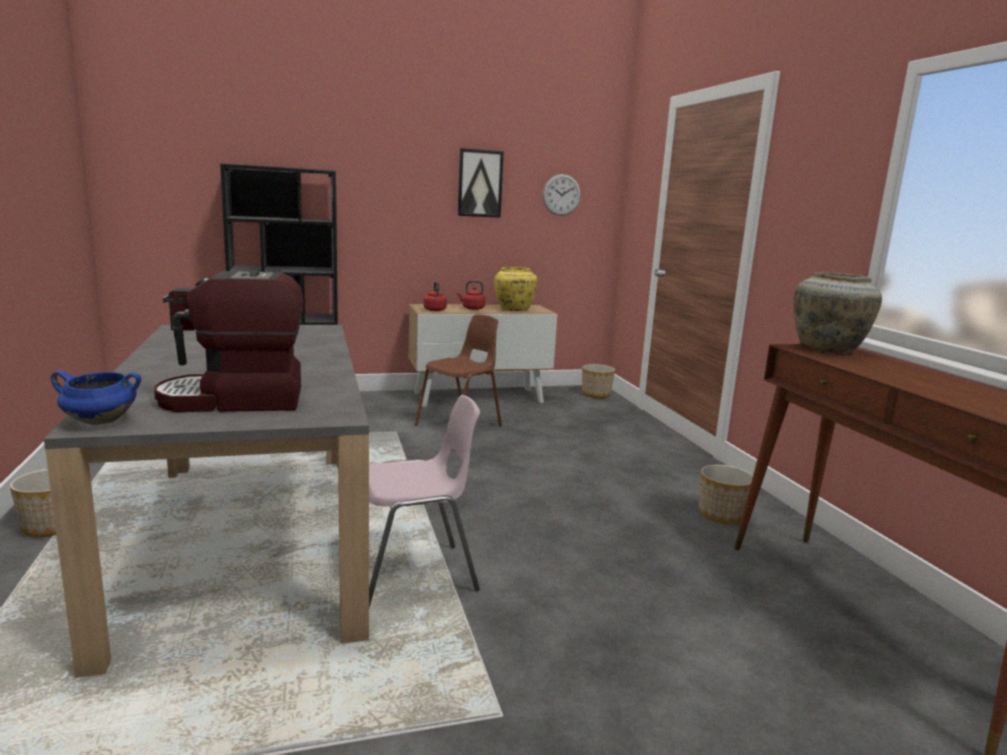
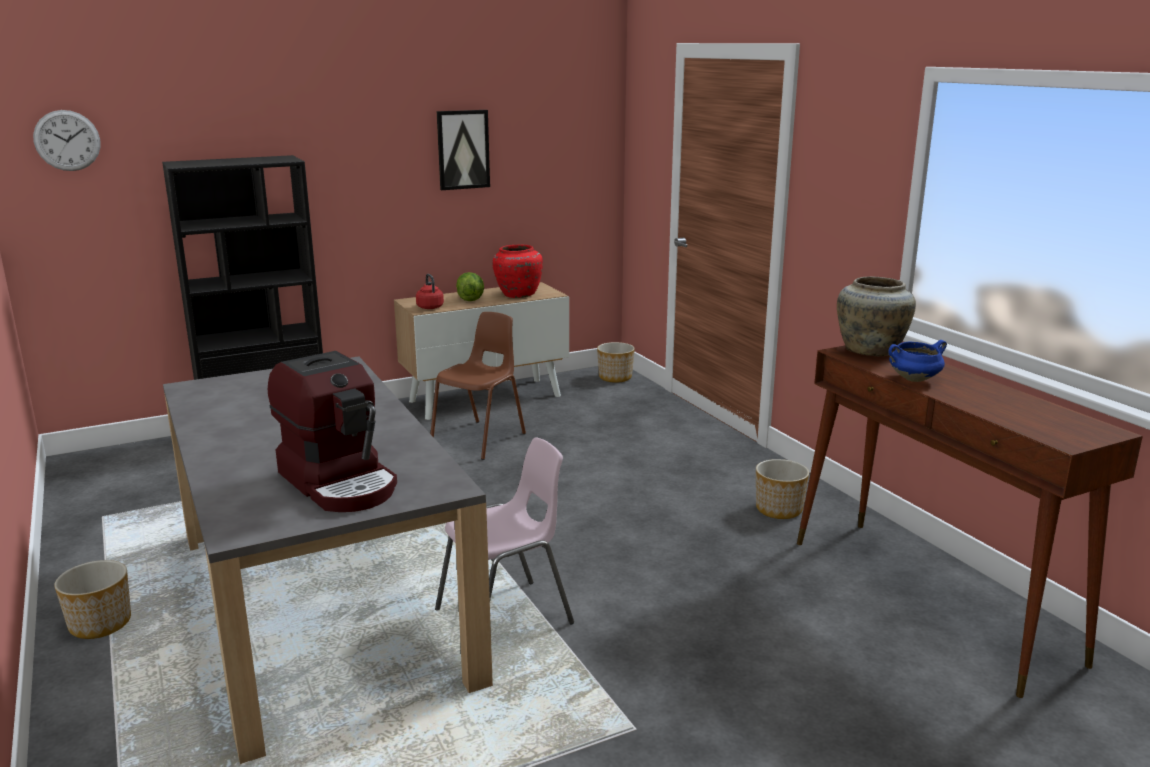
camera: 10 degrees left, 5 degrees up
(99, 422) = (239, 528): blue cooking pot -> blue cooking pot (913, 379)
(235, 400) = (340, 482): coffee machine -> coffee machine turned 105 degrees counterclockwise
(472, 308) = (470, 299): red kettle -> lettuce
(514, 309) = (518, 294): yellow vase -> red vase
(561, 195) = (556, 152): wall clock -> wall clock (67, 140)

